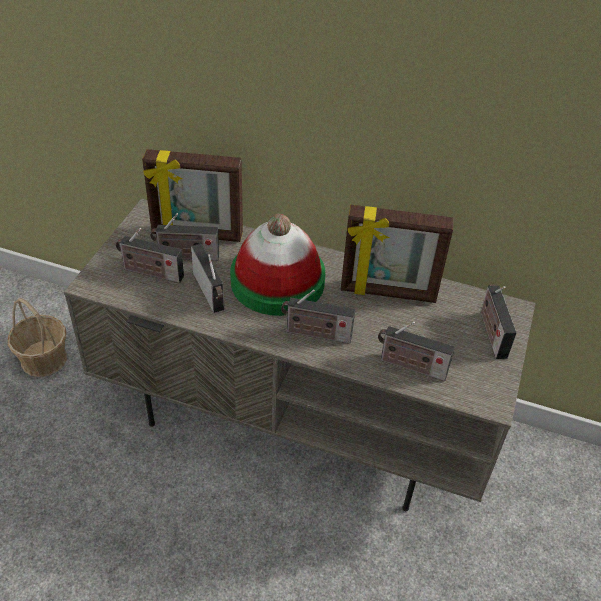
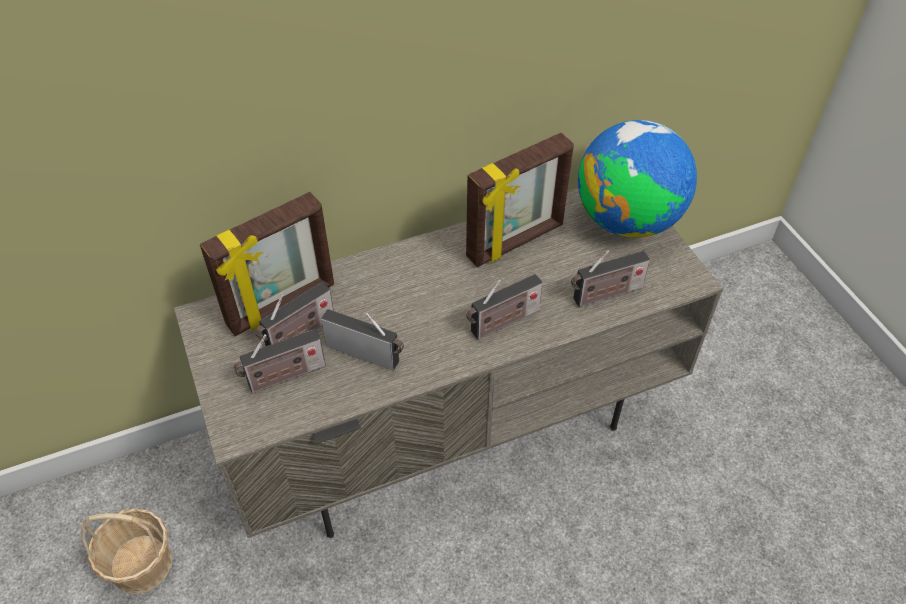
camera: 40 degrees left, 5 degrees up
(277, 281) = (413, 298): hat -> none
(491, 332) = (628, 220): radio -> globe

